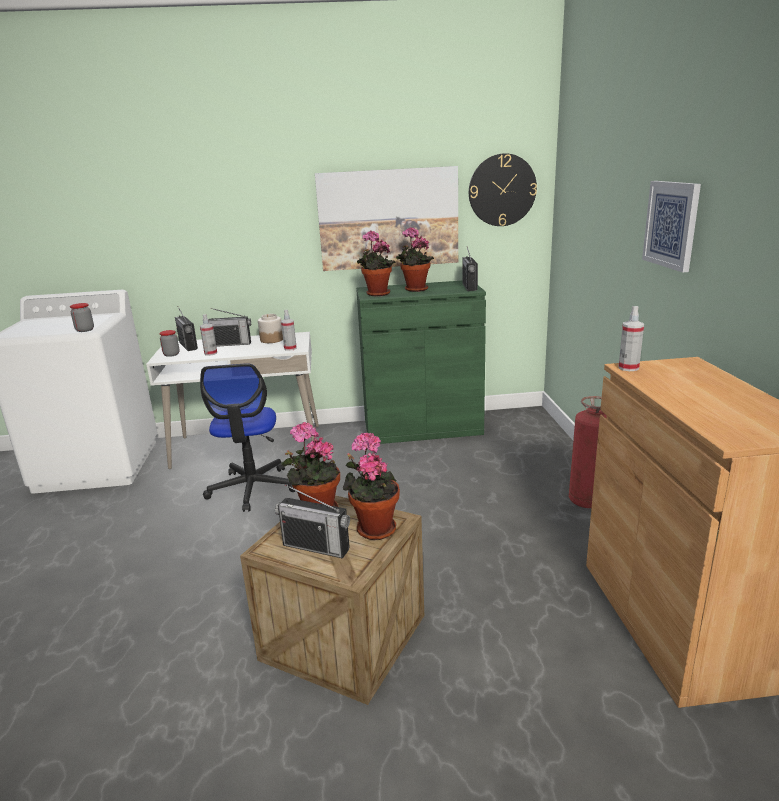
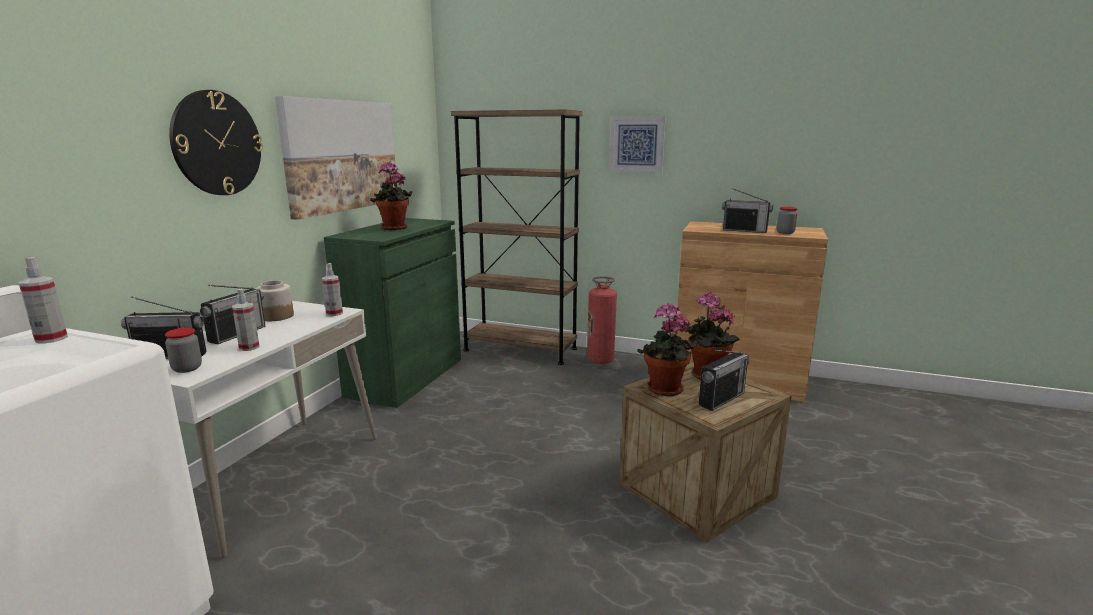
camera: 65 degrees left, 5 degrees down
(85, 330) = (114, 348): jar -> jar (785, 233)
(252, 488) = (389, 494): office chair -> none
(376, 294) = (377, 236): potted plant -> none
(469, 287) = (429, 220): radio -> radio (744, 230)
(502, 190) = (412, 130): wall clock -> wall clock (217, 143)
(547, 451) = (520, 349): none -> brown bookcase
(628, 368) = (696, 229): spray bottle -> spray bottle (51, 339)

